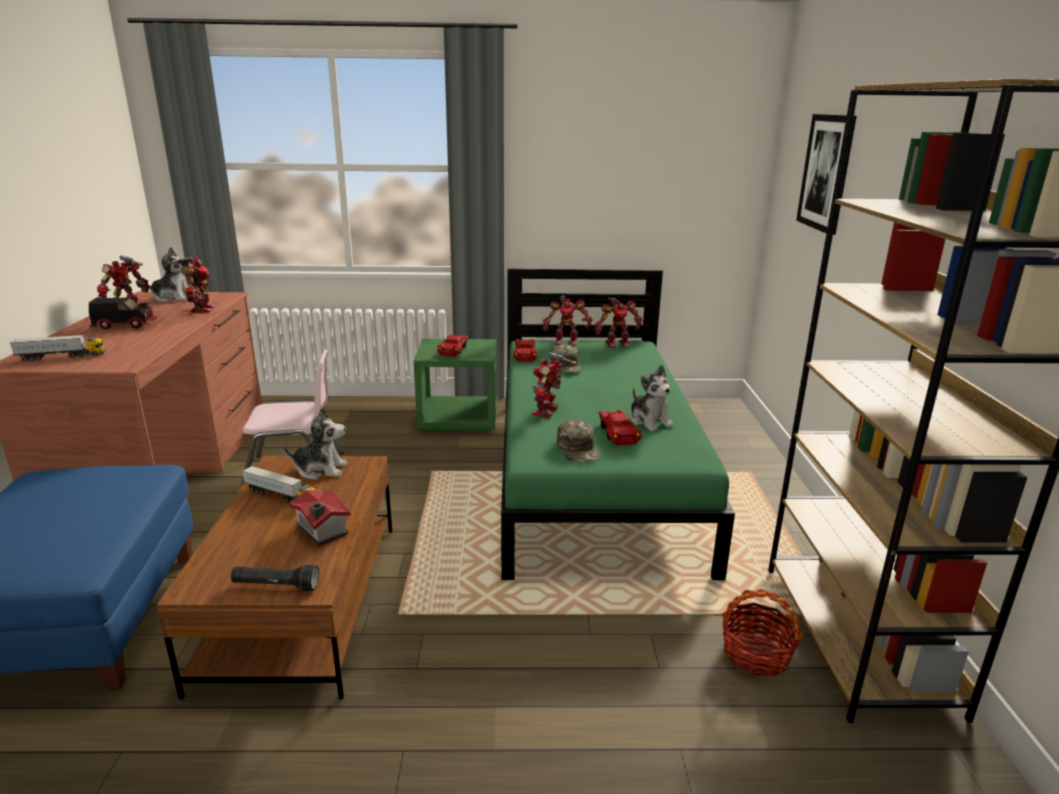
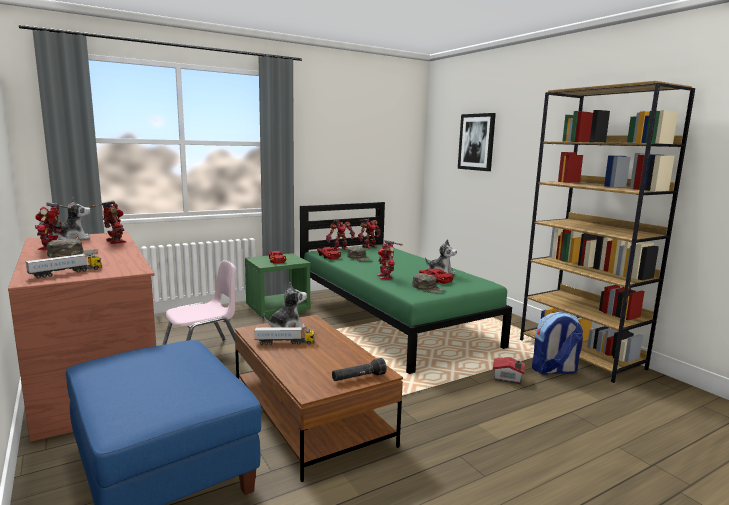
camera: 30 degrees left, 10 degrees down
(125, 325) = (73, 254): toy truck -> green cap
(321, 531) = (339, 351): toy house -> toy house (508, 378)
(755, 654) = (554, 370): basket -> backpack

